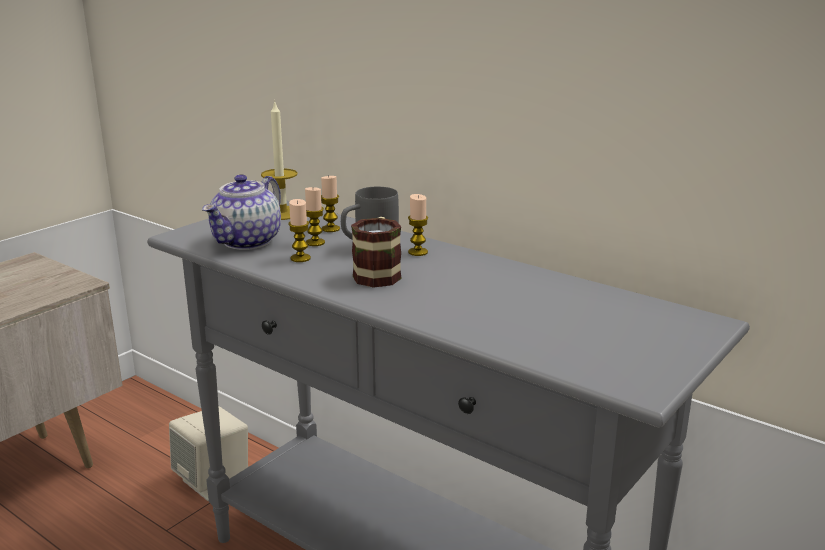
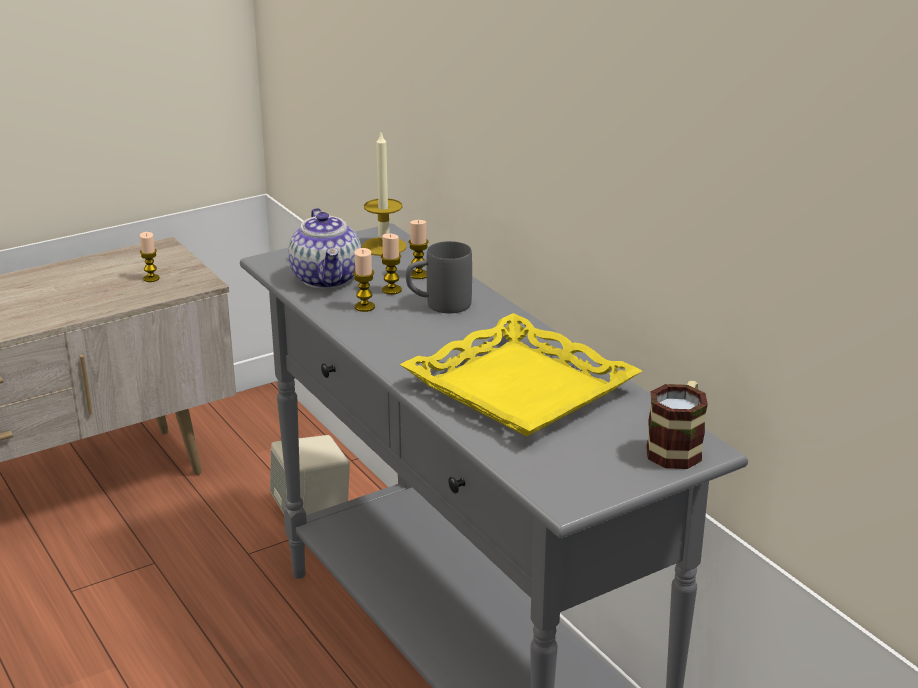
camera: 20 degrees right, 5 degrees up
(247, 242) = (327, 279): teapot -> teapot turned 60 degrees counterclockwise
(378, 273) = (426, 337): mug -> mug (677, 447)
(418, 252) = (483, 318): candle -> candle (151, 278)
(501, 301) = (518, 389): none -> yellow tray

